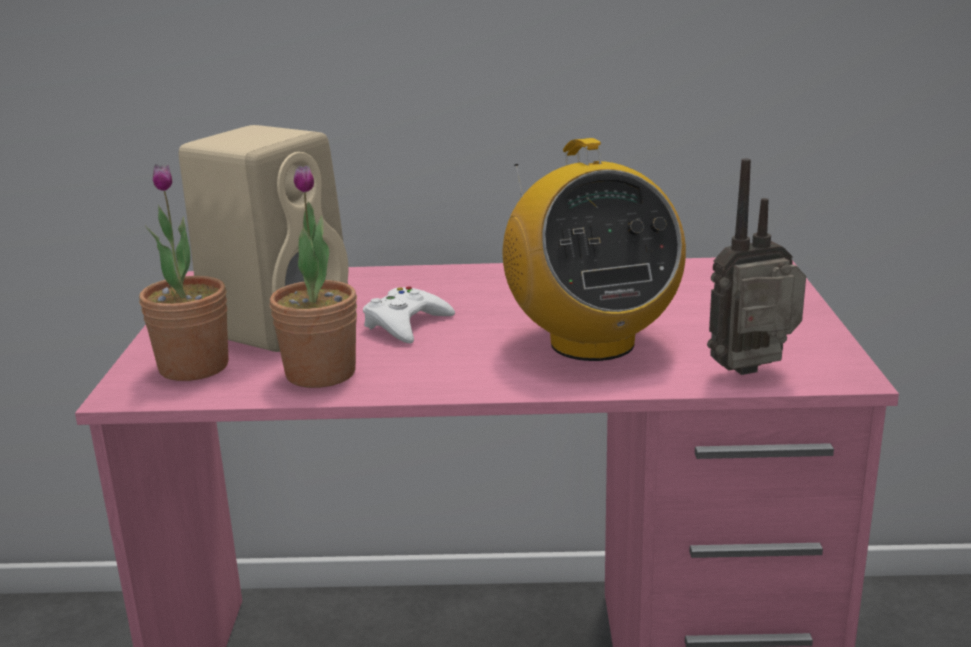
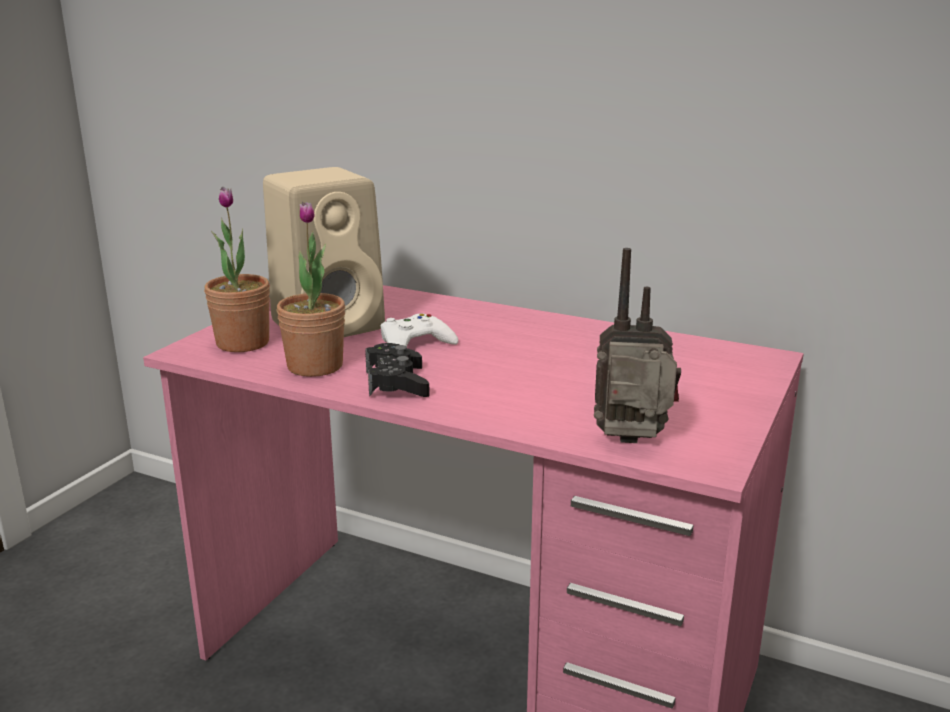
camera: 25 degrees right, 0 degrees up
(439, 370) = (396, 382): none -> black game controller
(591, 343) = (533, 388): radio -> none

